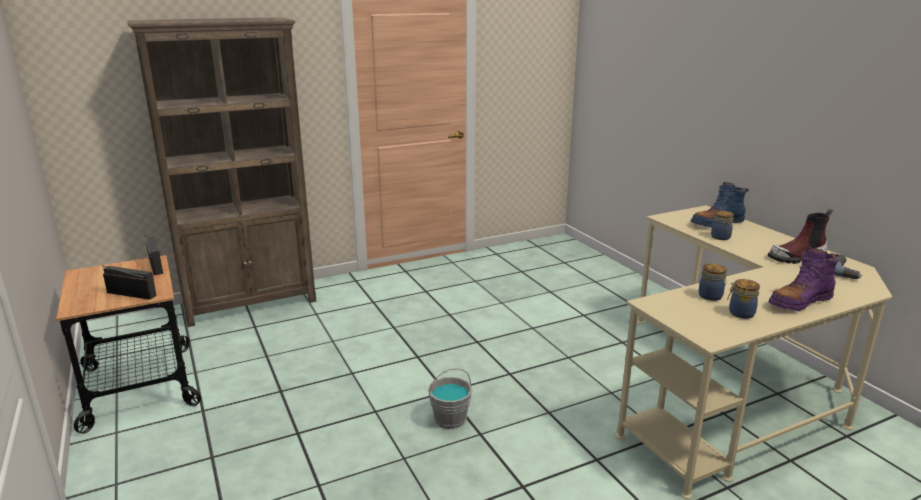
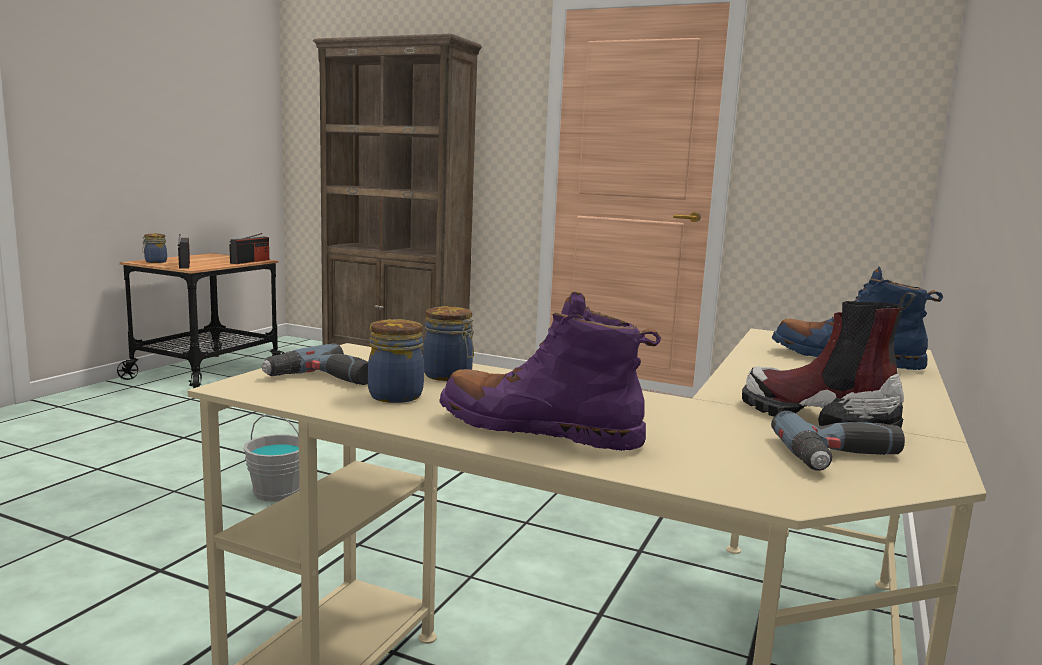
camera: 50 degrees right, 10 degrees down
(705, 321) = (321, 379): none -> power drill
(721, 237) = (773, 365): jar -> jar (155, 262)

